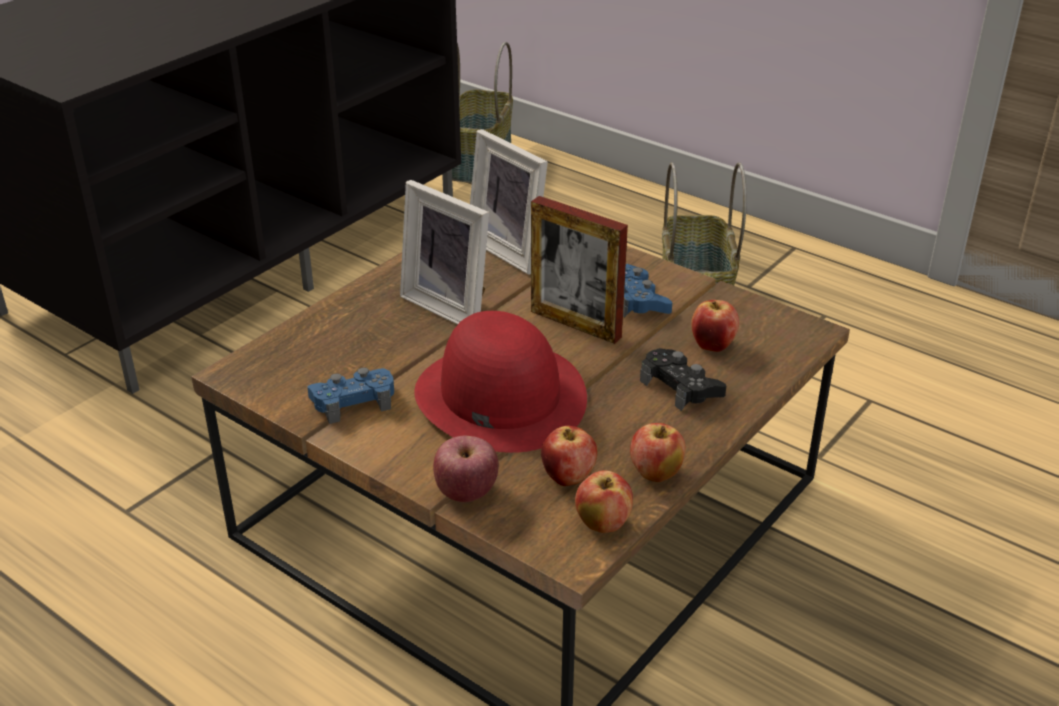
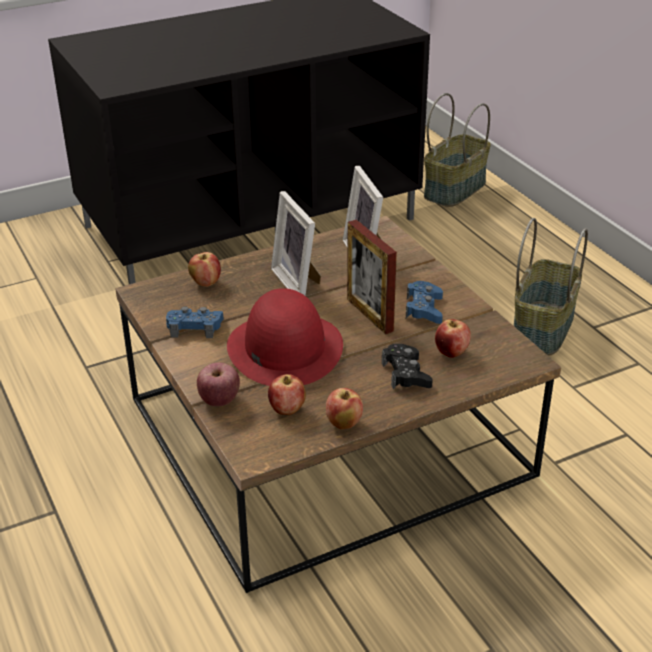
camera: 25 degrees right, 0 degrees up
(602, 524) = (286, 443): apple -> apple (206, 282)

